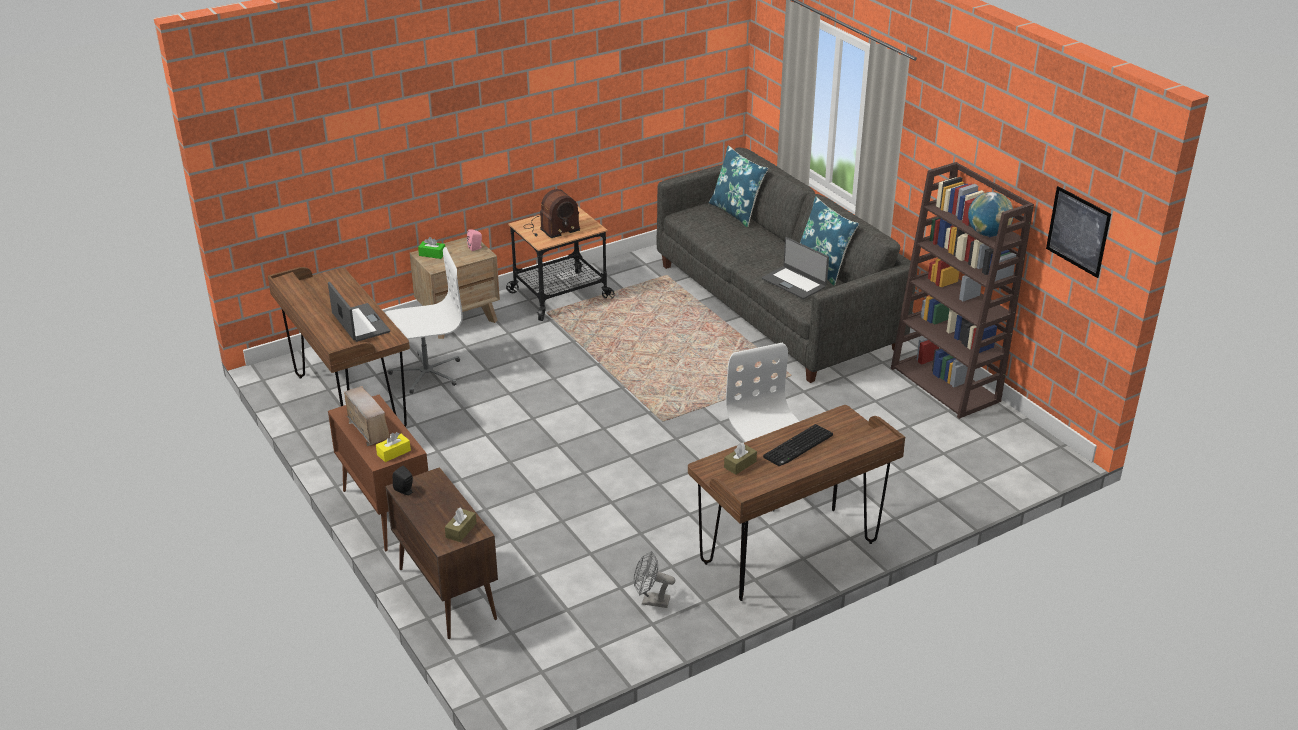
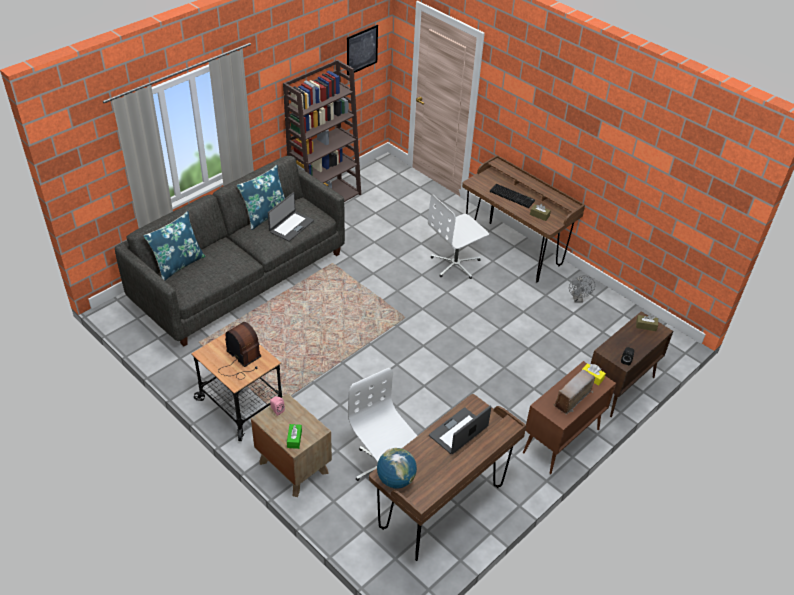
camera: 105 degrees left, 10 degrees up
(987, 234) = (335, 93): globe -> globe (396, 479)

